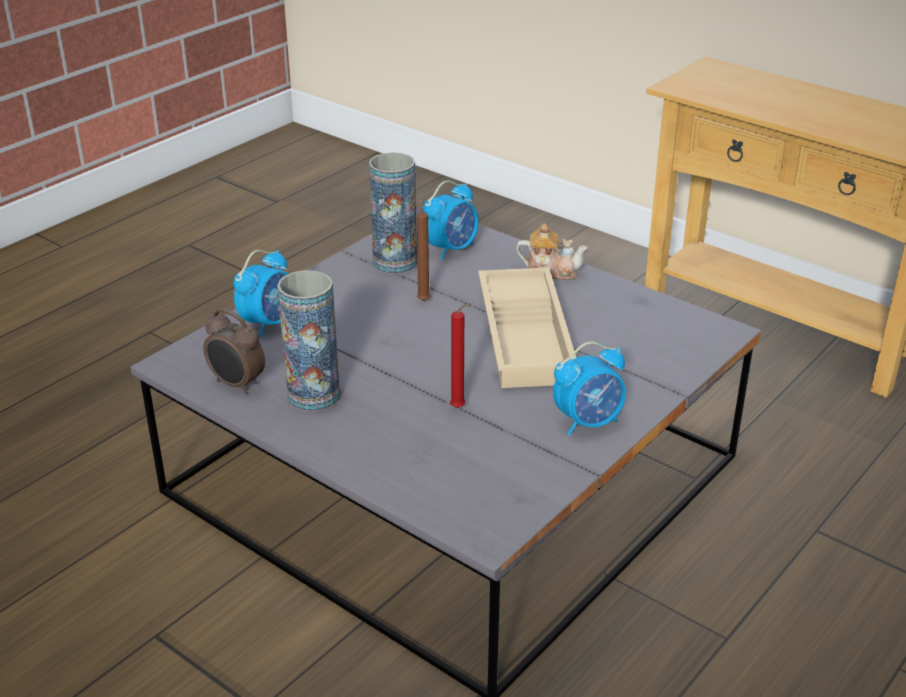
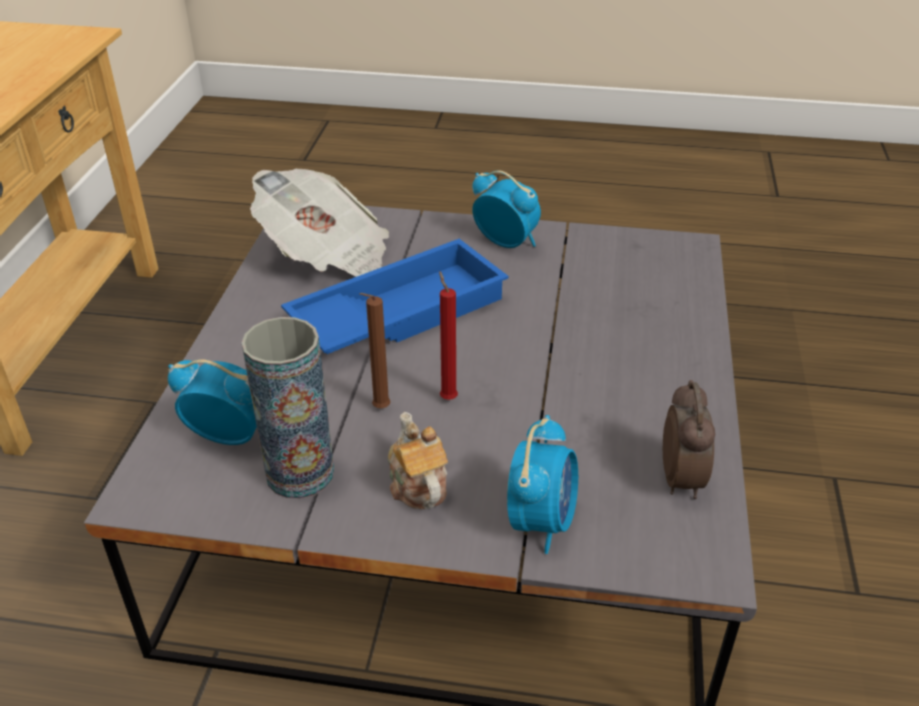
camera: 120 degrees left, 5 degrees up
(269, 323) = (541, 521): alarm clock -> alarm clock turned 105 degrees clockwise
(313, 395) = (636, 409): vase -> none
(460, 408) = (556, 311): red candle -> red candle (447, 397)
(527, 337) = (398, 311): beige tray -> blue tray
(551, 271) = (241, 337): teapot -> teapot (417, 484)
(637, 327) = (327, 256): none -> newspaper

